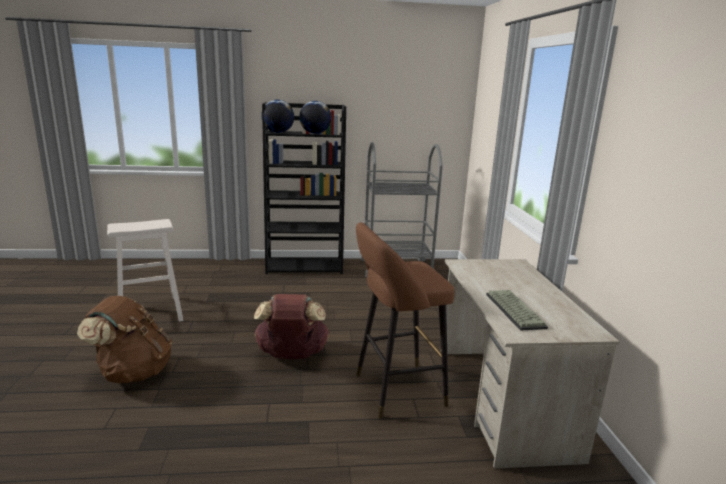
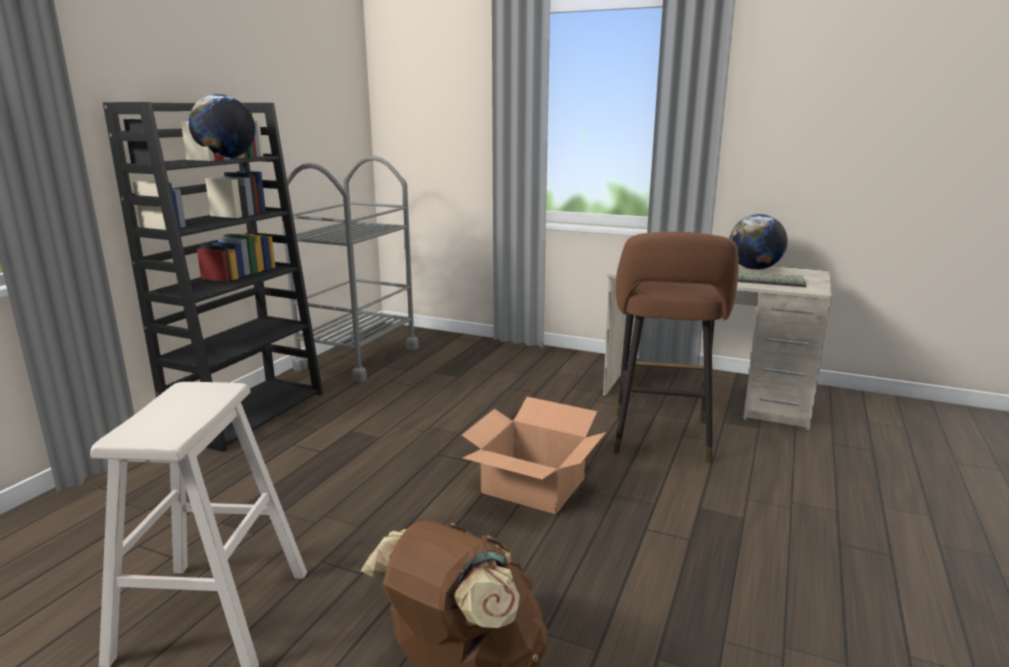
camera: 60 degrees left, 0 degrees up
(278, 132) = (170, 164): globe -> globe (754, 269)
(291, 355) = (533, 486): brown backpack -> cardboard box

